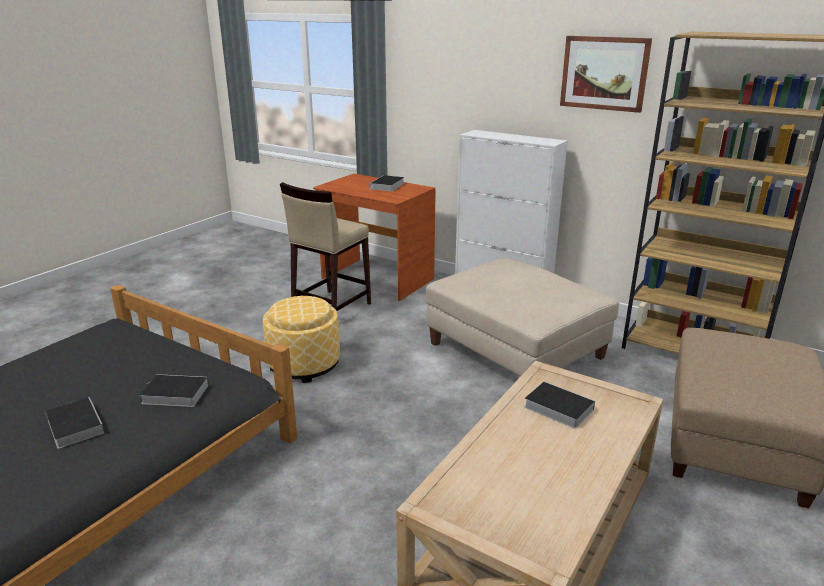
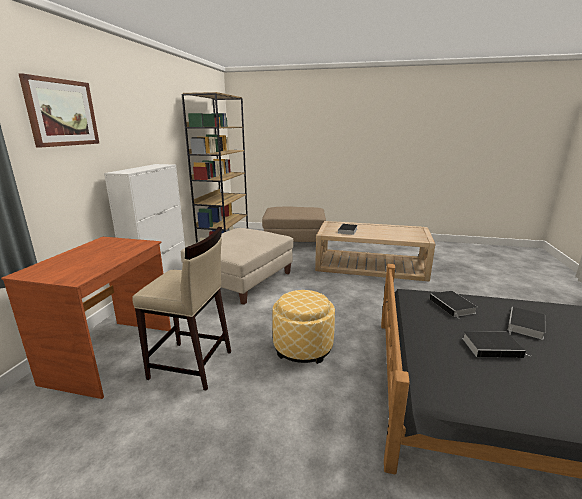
camera: 110 degrees left, 5 degrees down
(387, 186) = (91, 251): book -> book (492, 347)
(604, 73) = (156, 117): picture -> picture (62, 113)

